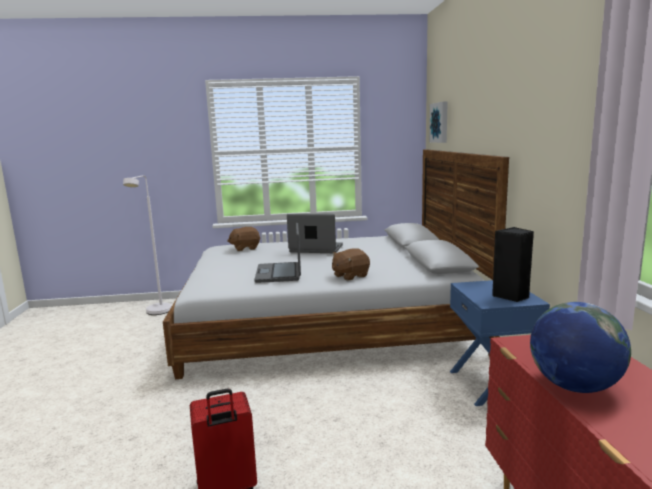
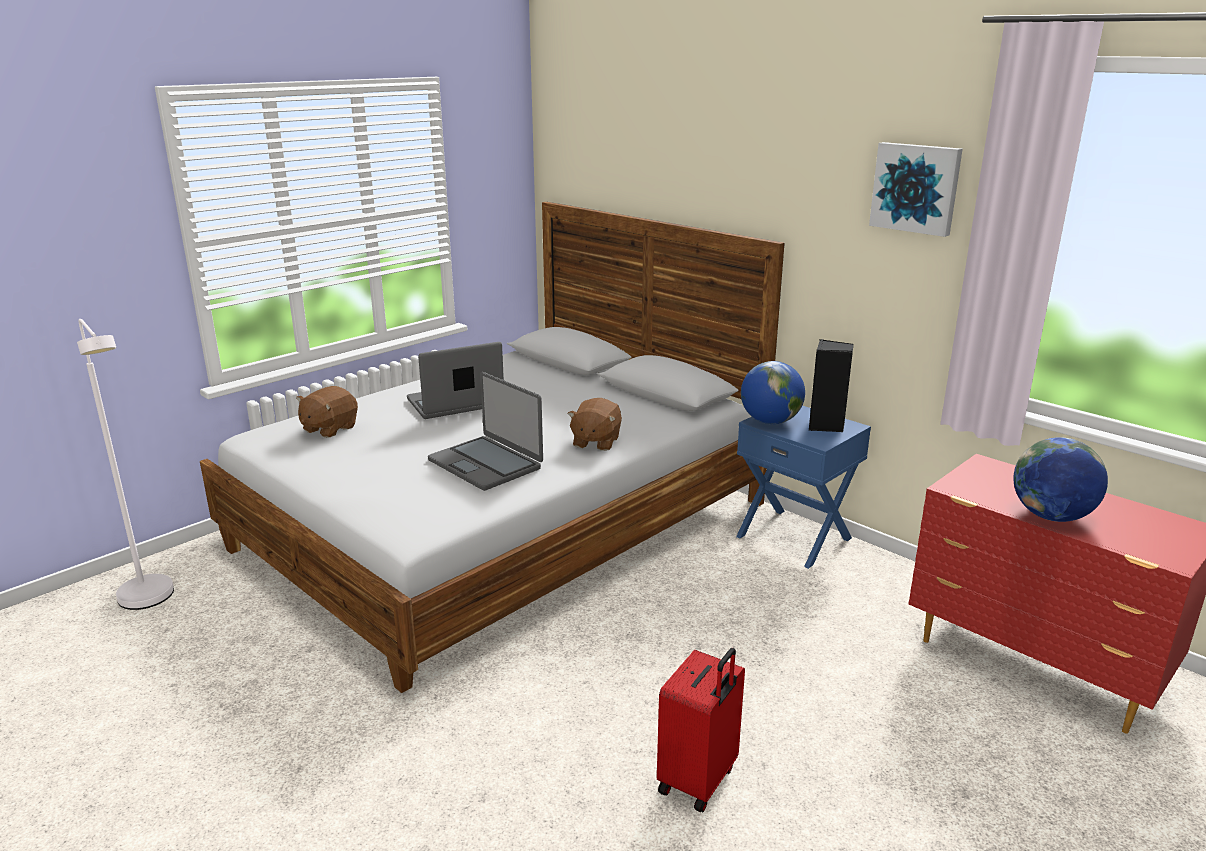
camera: 40 degrees left, 10 degrees up
(440, 122) = (586, 163): picture -> picture (916, 188)
(473, 286) = (770, 421): none -> globe

